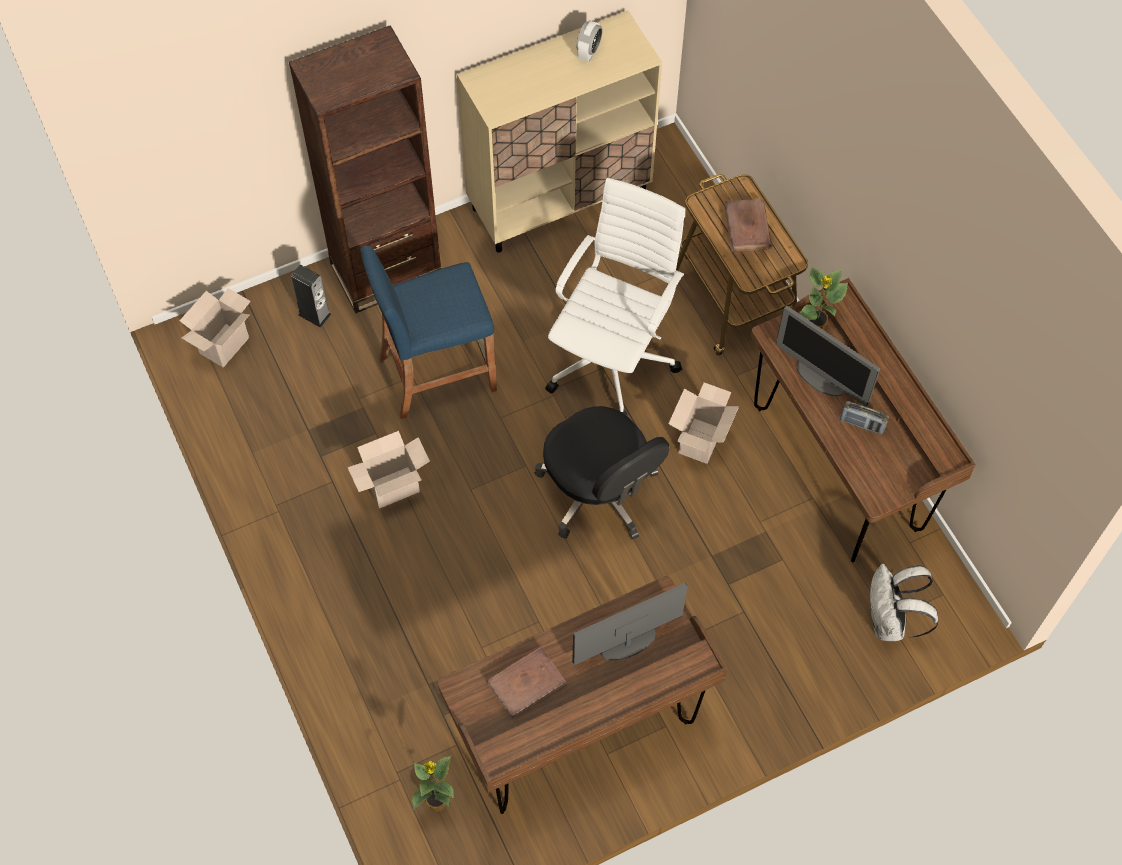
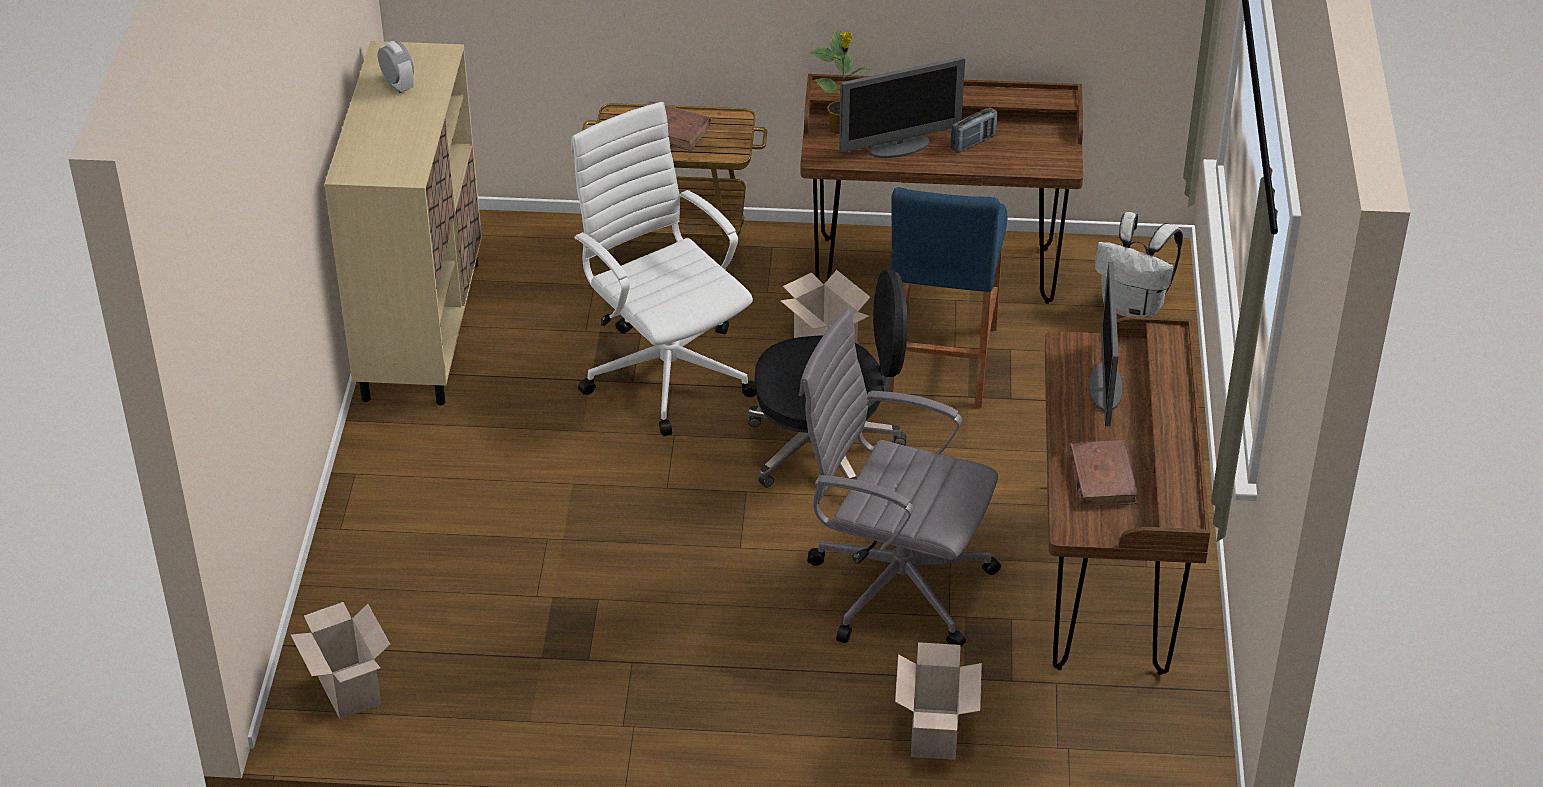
camera: 60 degrees left, 20 degrees down
(314, 314) = (382, 591): speaker -> none
(386, 271) = (380, 505): brown bookcase -> none
(392, 489) = (686, 613): cardboard box -> cardboard box (936, 736)
(437, 373) = (562, 516): blue stool -> blue stool (940, 361)
(437, 802) = (1116, 726): potted plant -> none
(491, 599) = (894, 584): none -> grey office chair

